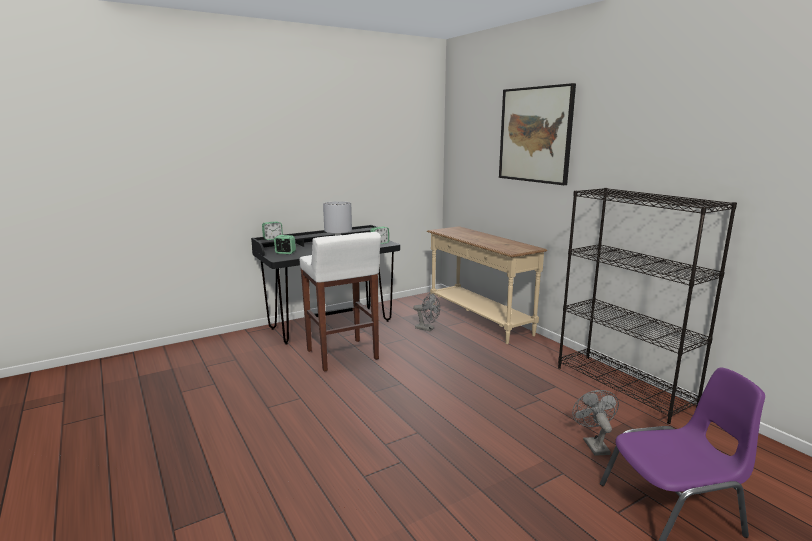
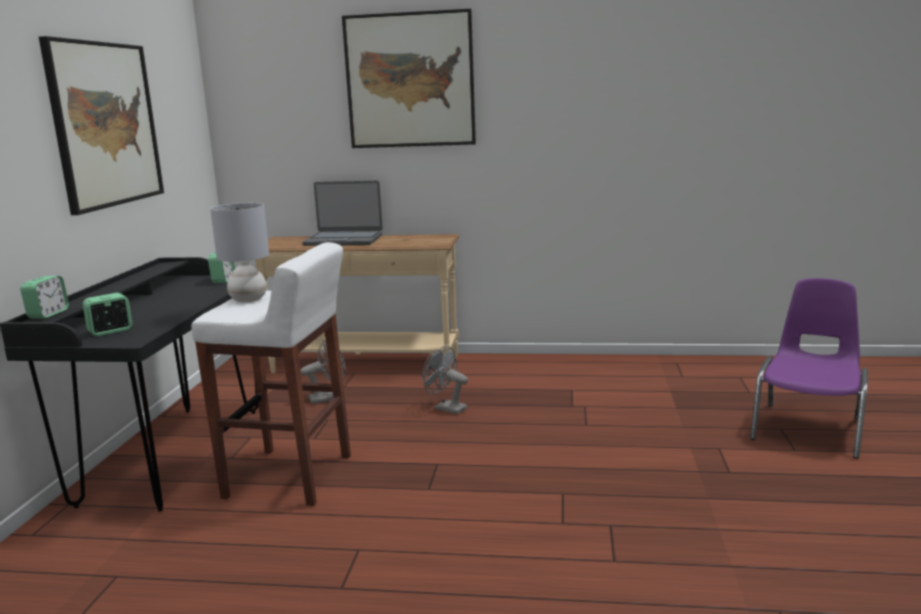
camera: 50 degrees left, 0 degrees up
(348, 152) = (105, 124): none -> picture
(478, 236) = (344, 240): none -> laptop
(593, 444) = (689, 416): grey fan -> grey fan (446, 408)
(624, 386) = (614, 365): black bookcase -> none

